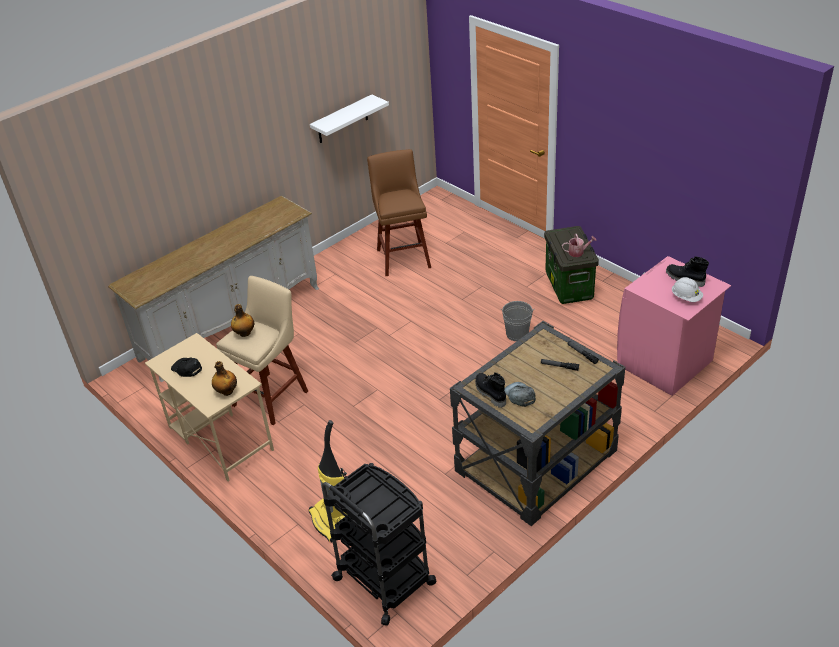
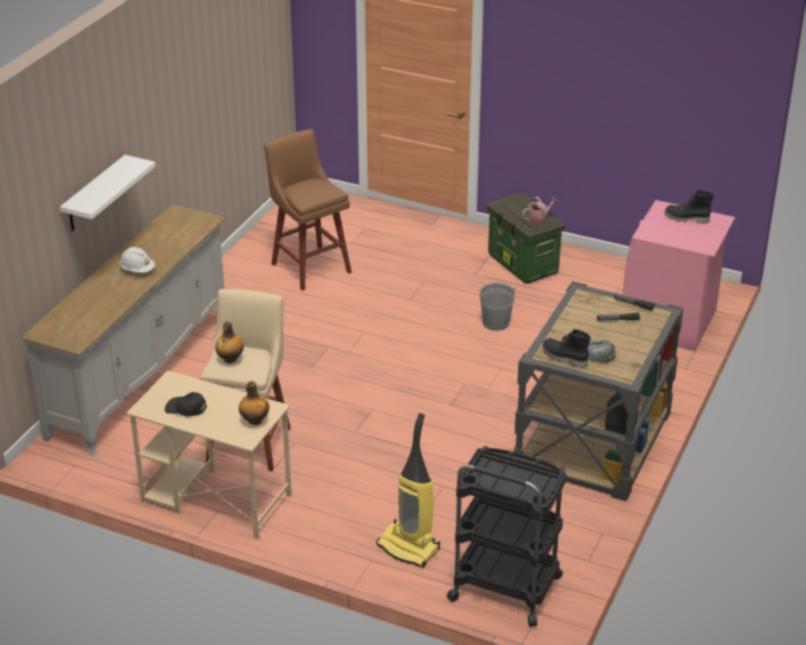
camera: 25 degrees left, 5 degrees down
(342, 120) = (220, 103): white shelf -> white shelf (95, 194)
(686, 297) = (699, 235): white hard hat -> white hard hat (137, 270)

